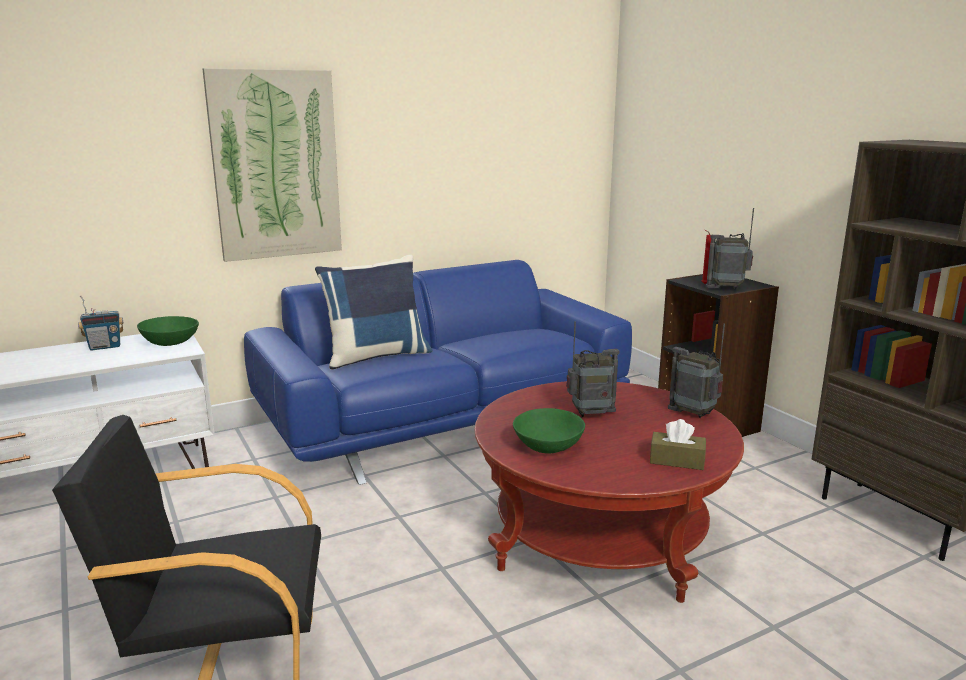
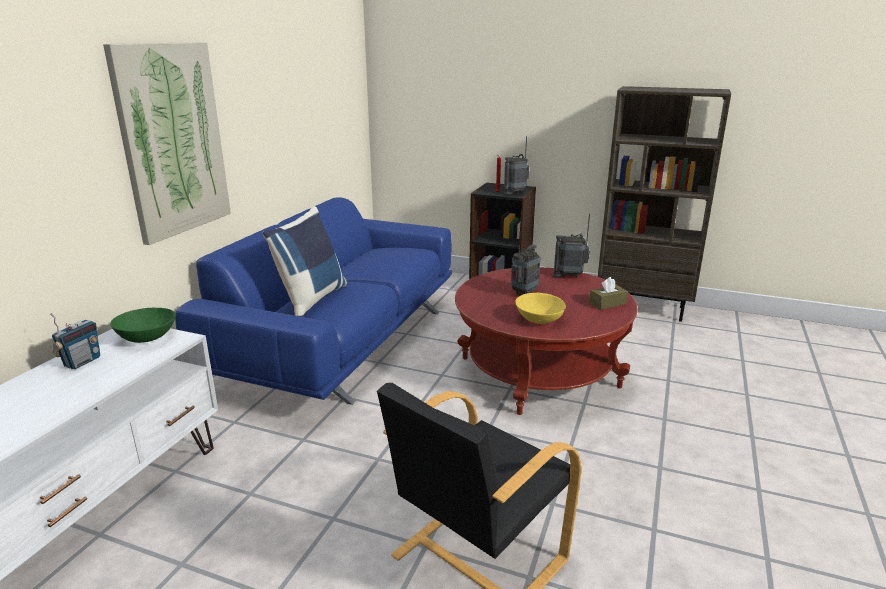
camera: 40 degrees left, 5 degrees up
(547, 446) = (538, 319): green bowl -> yellow bowl

